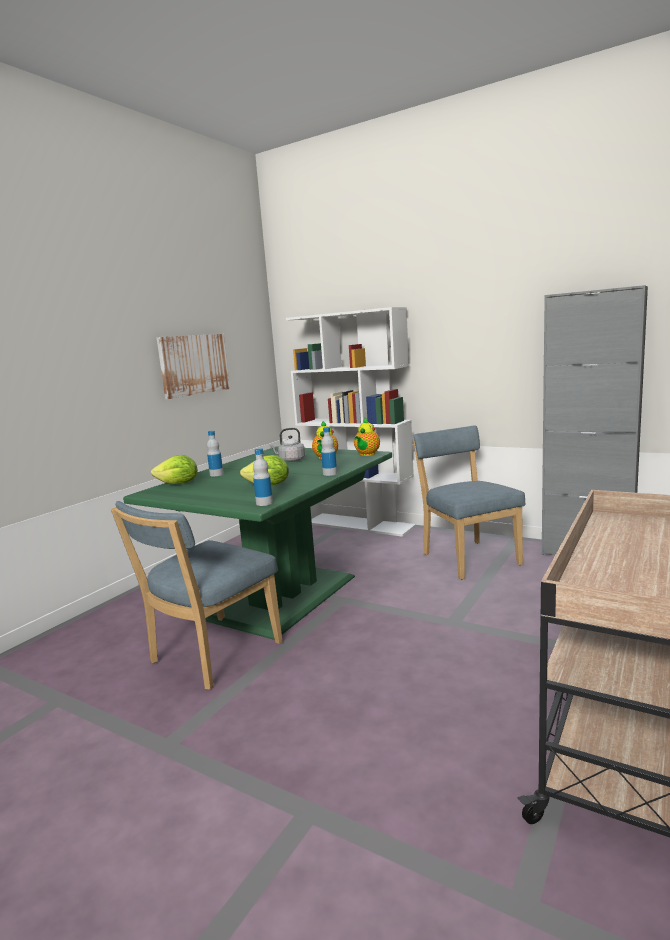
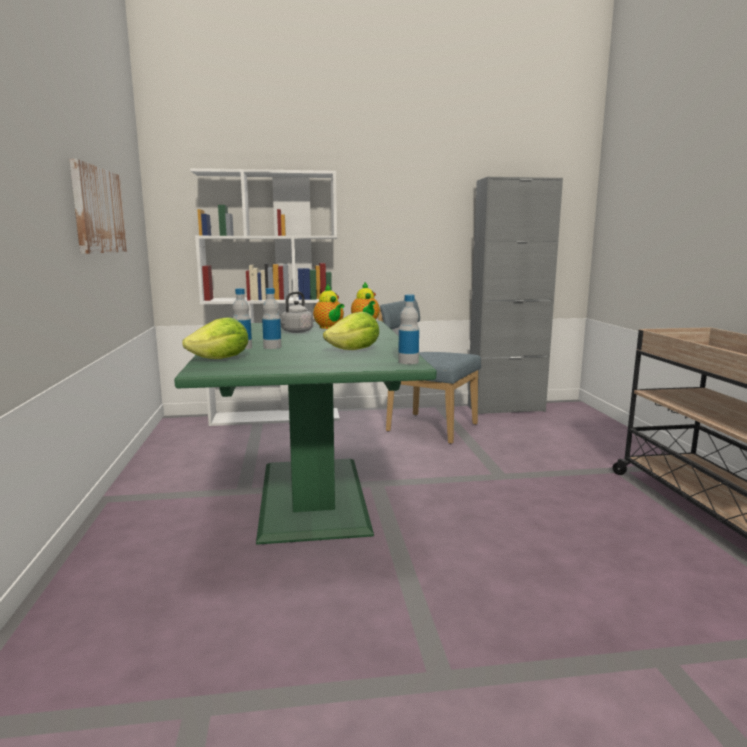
camera: 40 degrees left, 0 degrees up
(211, 655) = (328, 574): blue chair -> none
(330, 473) = (385, 337): bottle -> bottle (272, 347)

